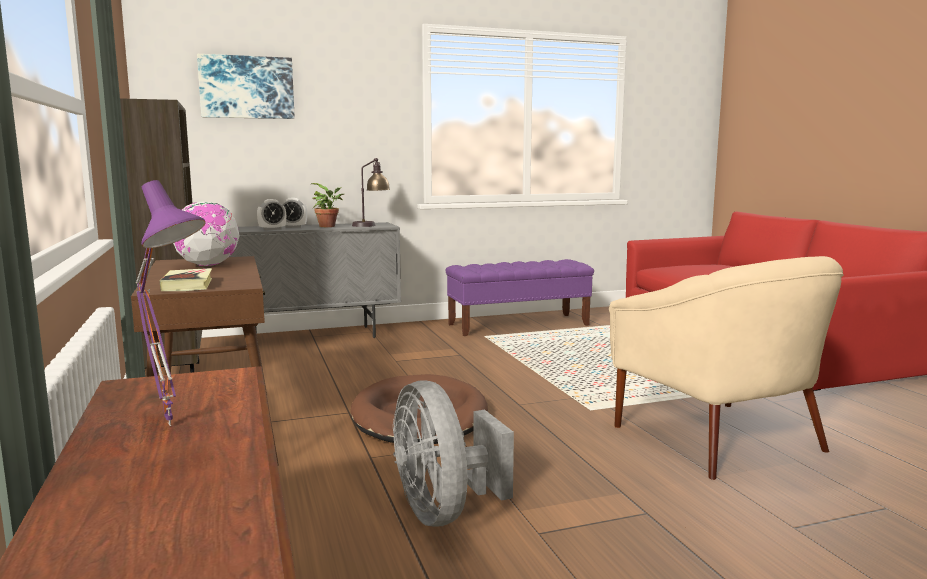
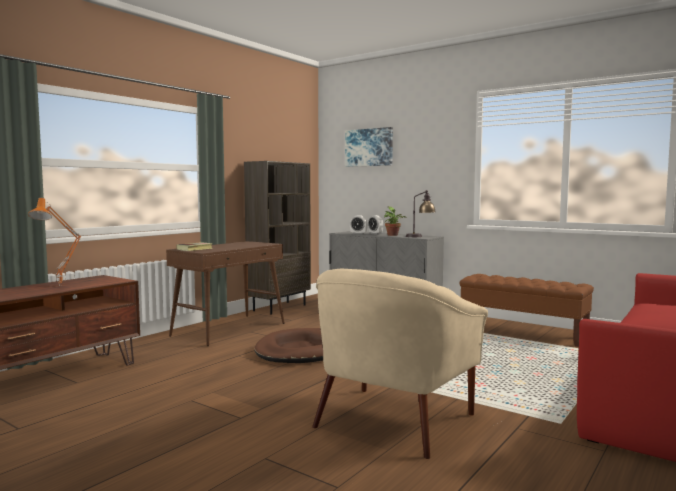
camera: 55 degrees right, 5 degrees down
(174, 424) = (61, 285): purple table lamp -> orange table lamp
(207, 265) = (244, 244): globe -> none
(444, 511) = (195, 380): grey fan -> none
(519, 324) = (523, 332): purple bench -> brown bench

